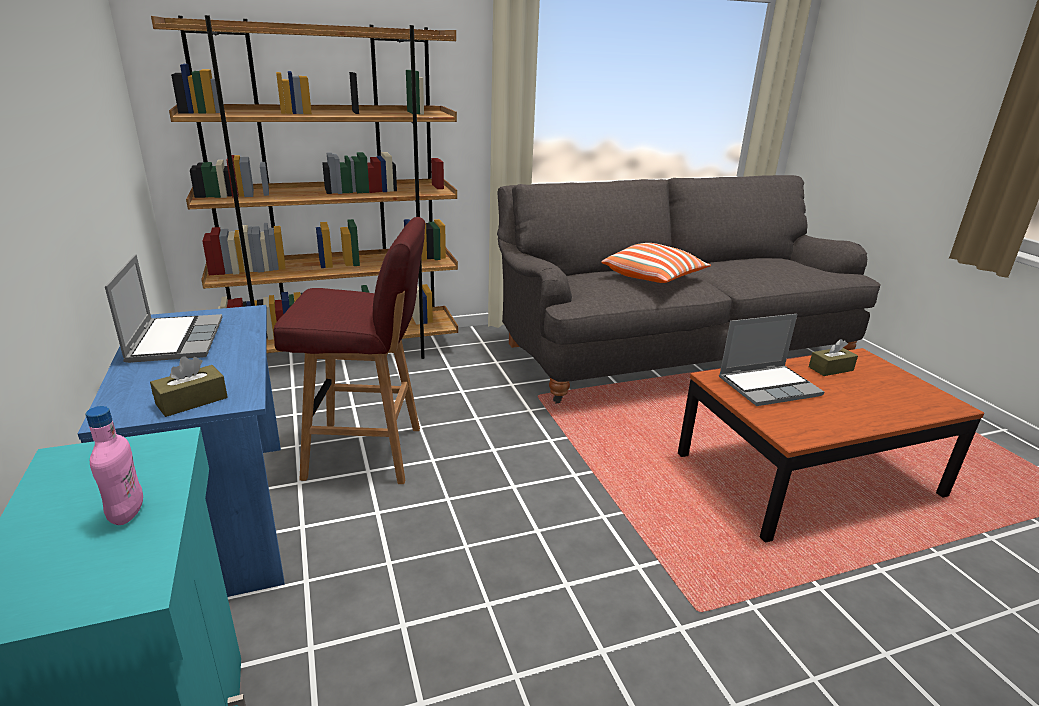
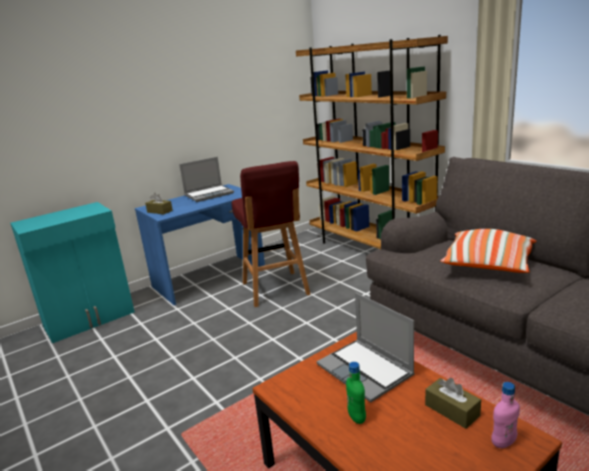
camera: 75 degrees right, 5 degrees down
(127, 513) = (61, 218): pink bottle -> pink bottle (503, 442)
(841, 407) = (356, 417): none -> green bottle

